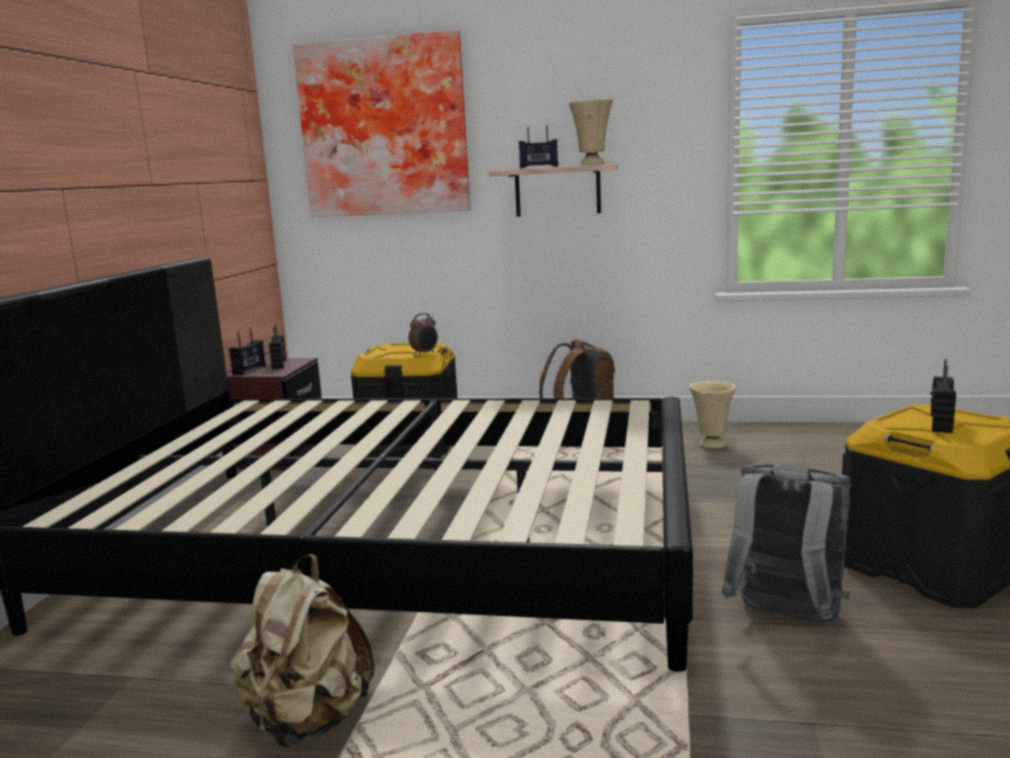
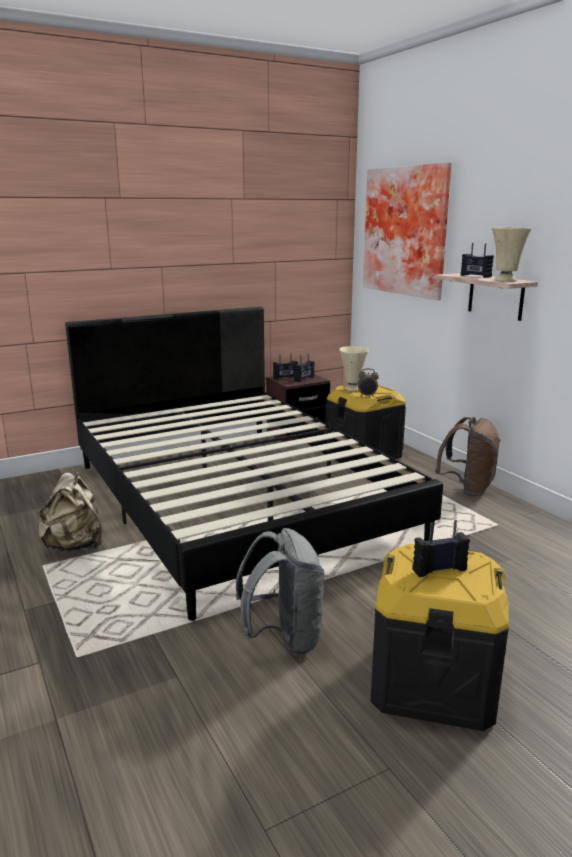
camera: 50 degrees right, 5 degrees up
(711, 444) = (525, 537): beige vase -> beige vase (352, 389)

